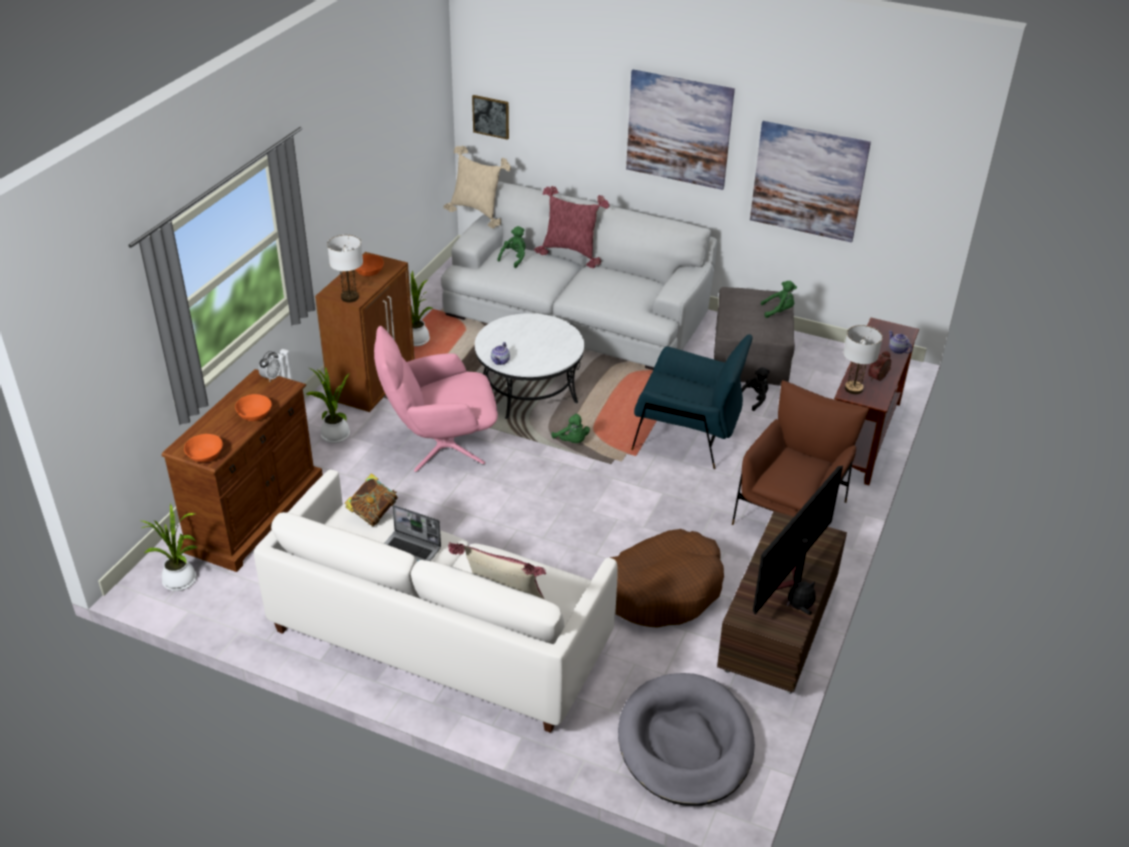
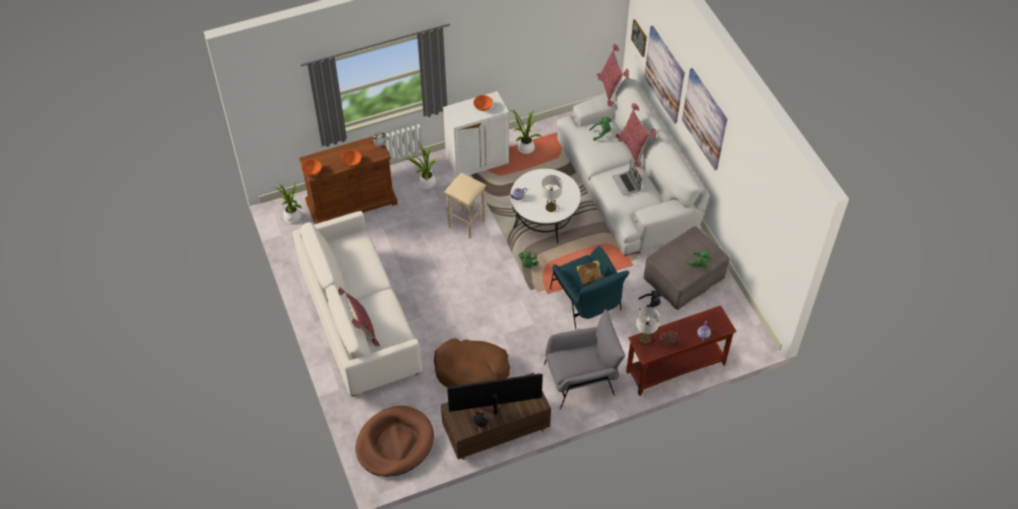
camera: 45 degrees right, 15 degrees up
(349, 297) = (456, 118): table lamp -> table lamp (551, 207)
(372, 381) = (477, 160): brown cabinet -> white cabinet
(373, 513) = (365, 244): book -> book (589, 278)
(410, 551) = (358, 274): laptop -> laptop (627, 184)
(442, 446) = (466, 223): pink armchair -> beige stool
(478, 216) = (611, 91): beige pillow -> red pillow
(685, 743) = (395, 443): grey dog bed -> brown dog bed
(791, 510) = (582, 379): brown armchair -> grey armchair
(808, 181) = (748, 200): picture -> picture (665, 74)

